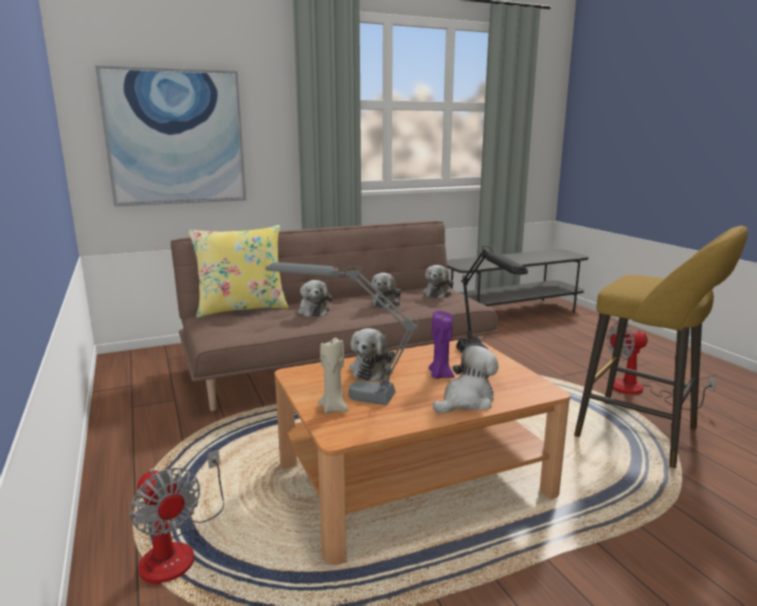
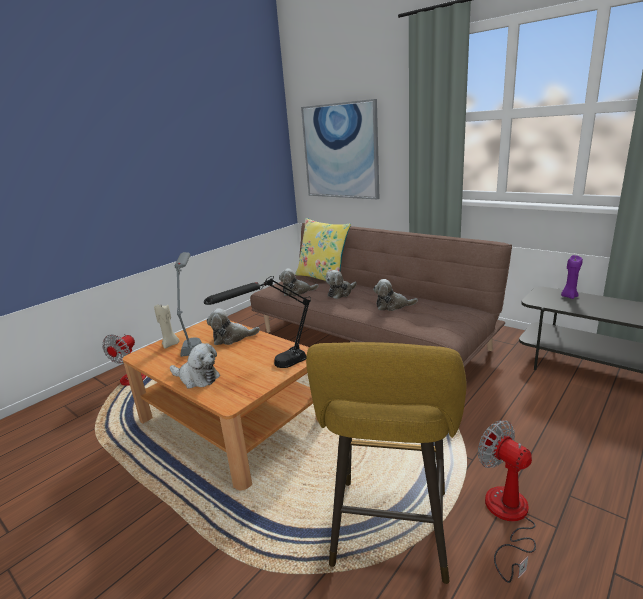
camera: 65 degrees right, 5 degrees up
(438, 293) = (449, 314): plush toy -> plush toy (297, 292)
(440, 375) = (235, 359): purple candle -> purple candle (569, 296)

